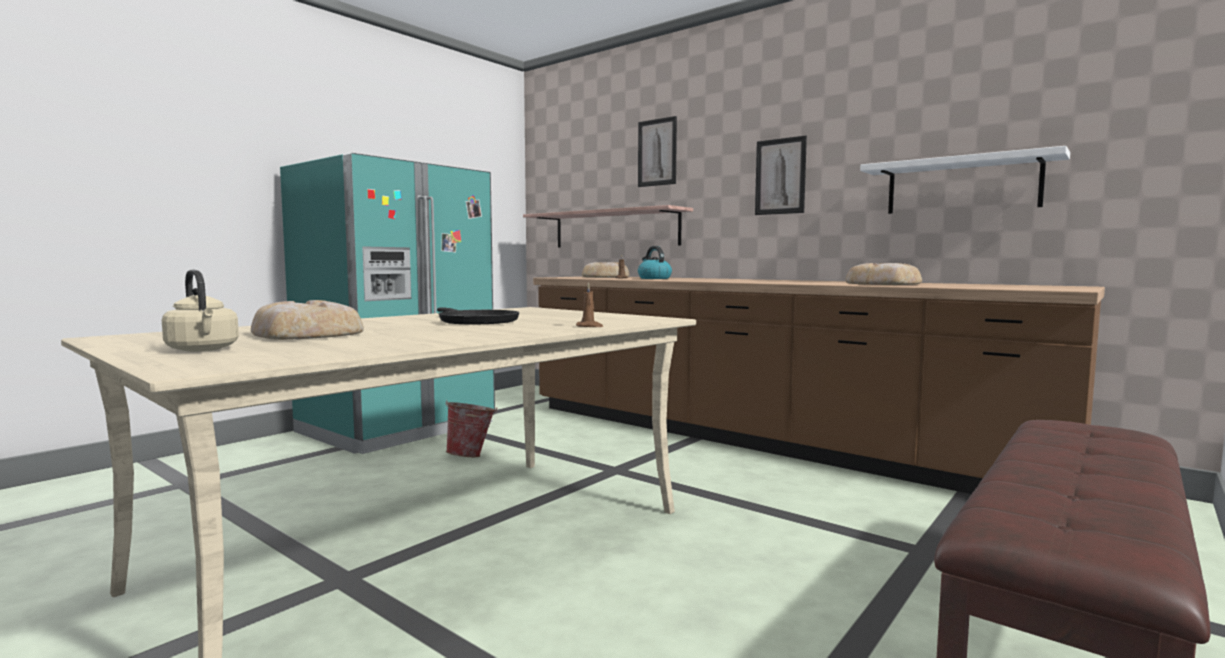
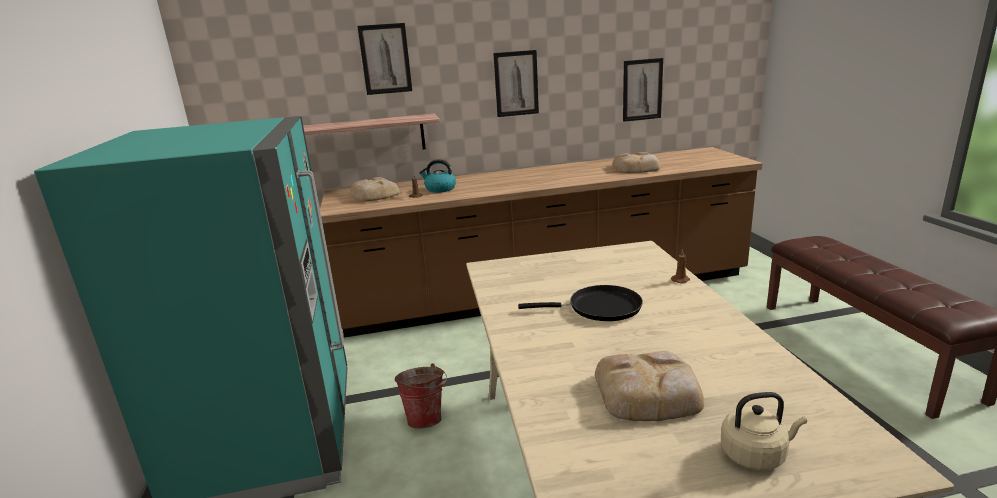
camera: 50 degrees left, 15 degrees up
(961, 186) = (642, 90): white shelf -> picture

